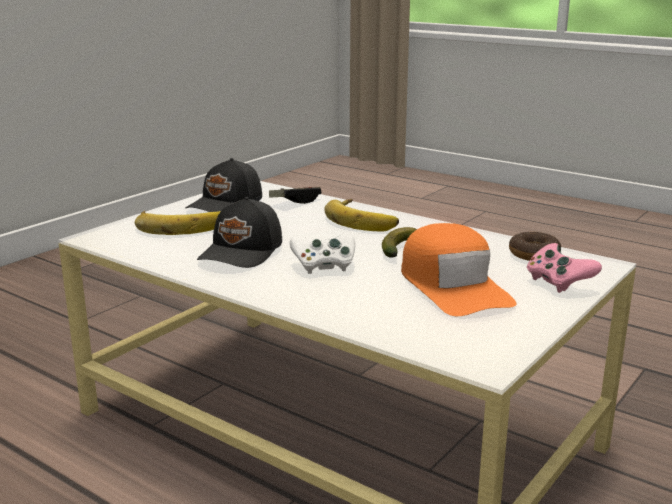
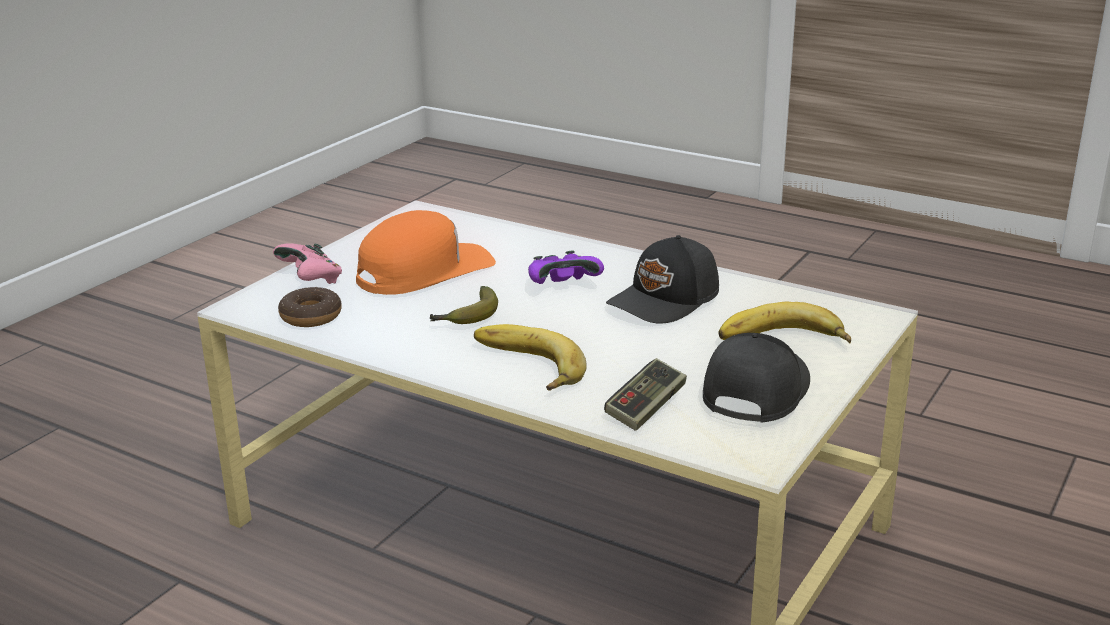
camera: 175 degrees right, 5 degrees up
(243, 252) = (666, 301): black cap -> black cap turned 150 degrees counterclockwise
(324, 266) = (563, 286): white game controller -> purple game controller
(453, 286) = (424, 271): orange cap -> orange cap turned 75 degrees clockwise

